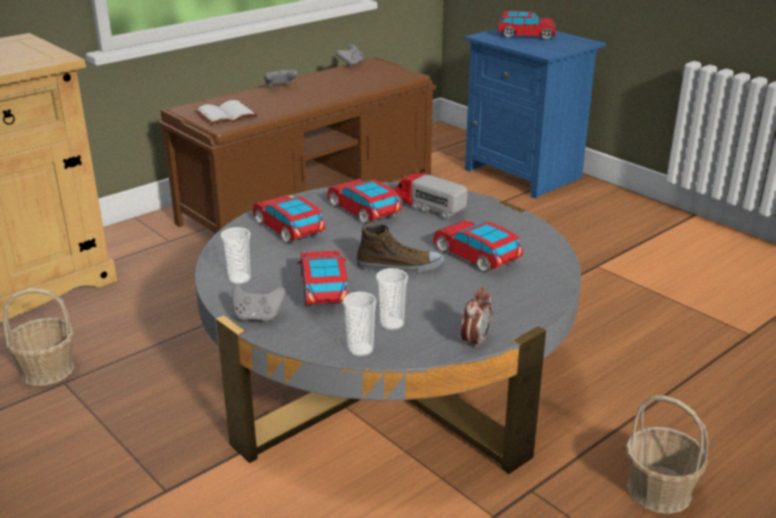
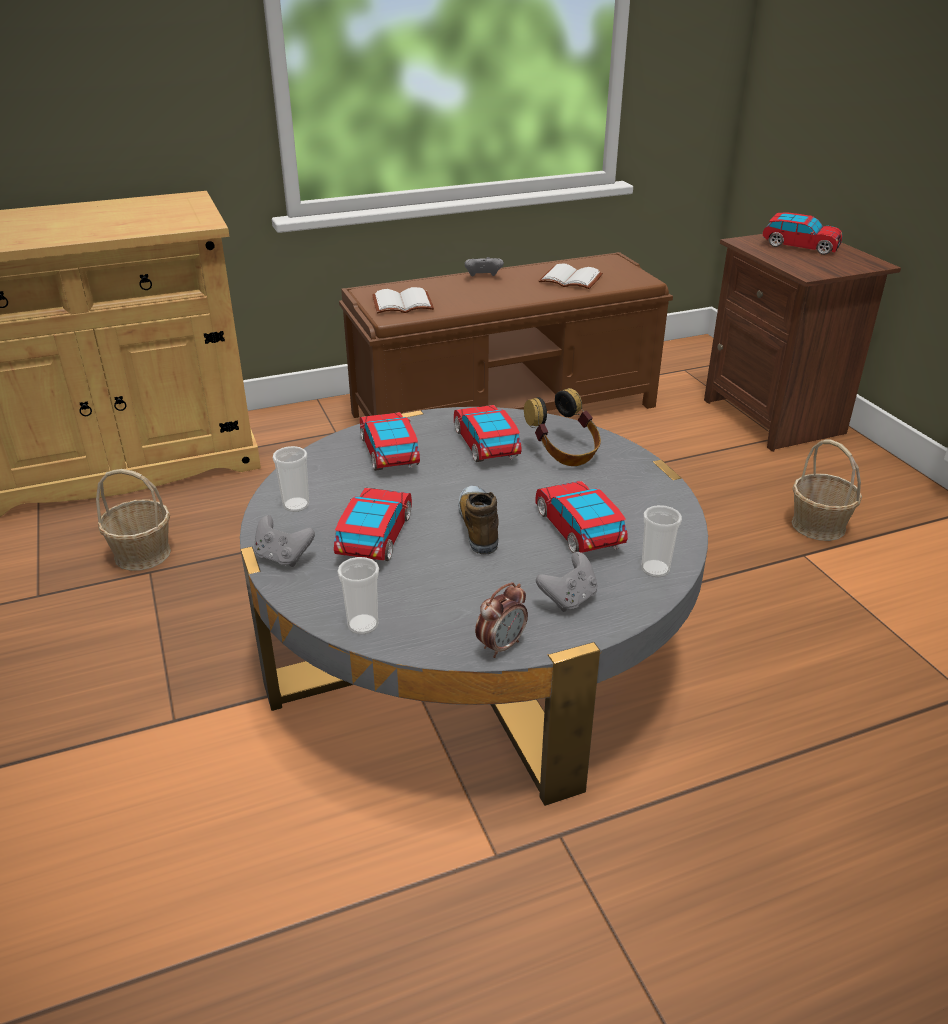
camera: 20 degrees right, 5 degrees up
(351, 64) = (582, 258): grey game controller -> grey game controller (569, 599)
(354, 80) = (572, 279): none -> white book
(391, 324) = (420, 599): cup -> cup (655, 569)
(400, 267) = (479, 525): shoe -> shoe turned 120 degrees counterclockwise
(428, 207) = (564, 453): toy truck -> headphones
(525, 173) = (775, 416): blue nightstand -> brown nightstand
(659, 491) = (721, 885): basket -> basket (818, 526)

